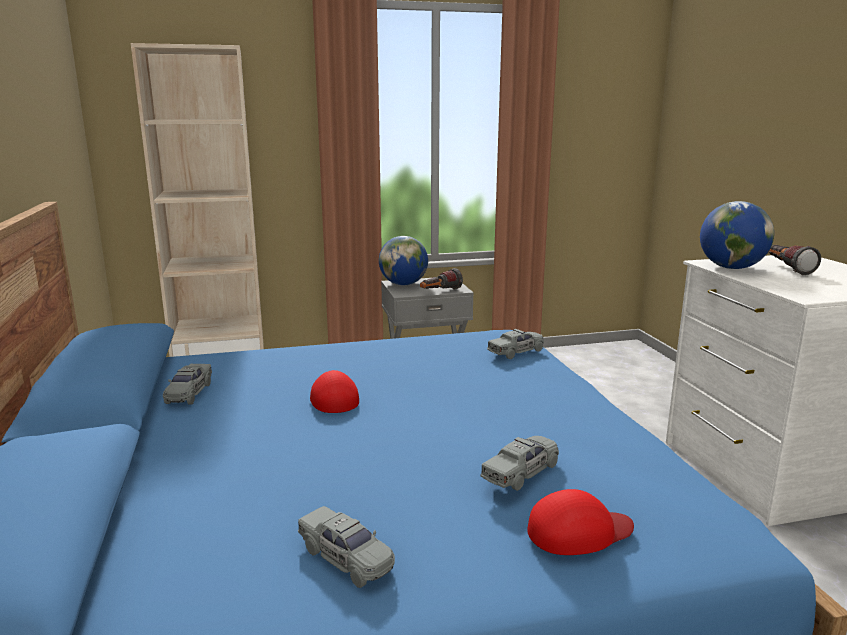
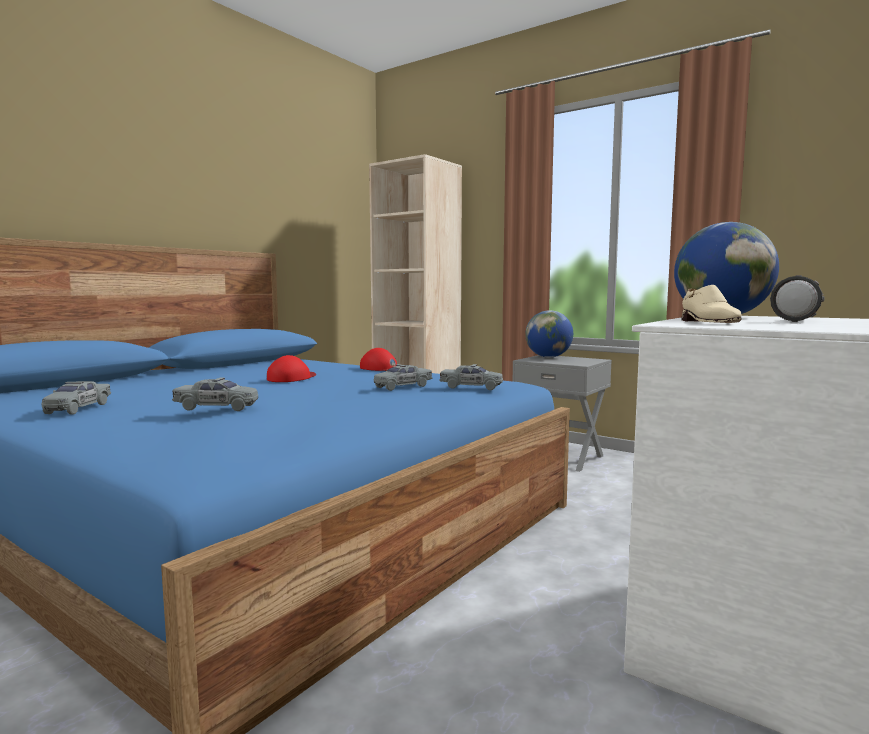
camera: 50 degrees right, 10 degrees down
(189, 393) = (257, 366): grey toy car -> grey toy car (402, 387)
(439, 292) = (558, 362): flashlight -> none
(579, 531) = (144, 429): red cap -> red cap (382, 368)
(797, 288) = (708, 322): none -> beige shoe

